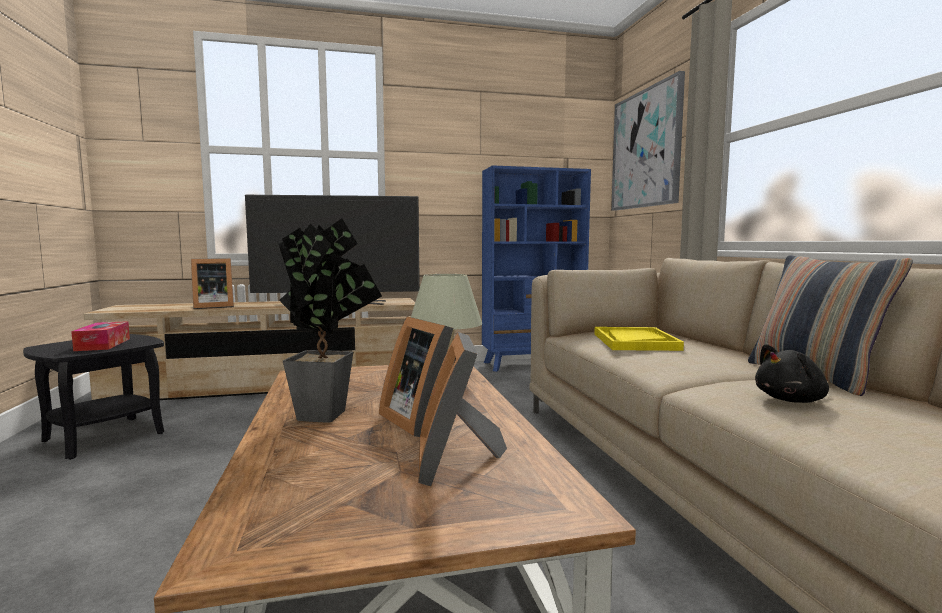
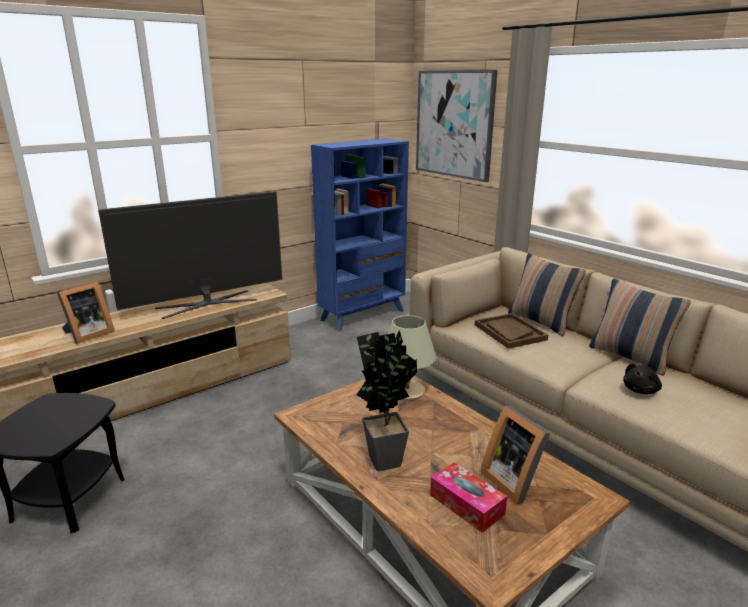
camera: 25 degrees left, 15 degrees up
(103, 344) = (60, 420): tissue box -> tissue box (466, 504)
(421, 420) = (452, 447): picture frame -> none
(634, 341) = (509, 332): yellow tray -> brown tray
(695, 341) = (540, 322): none -> pillow

